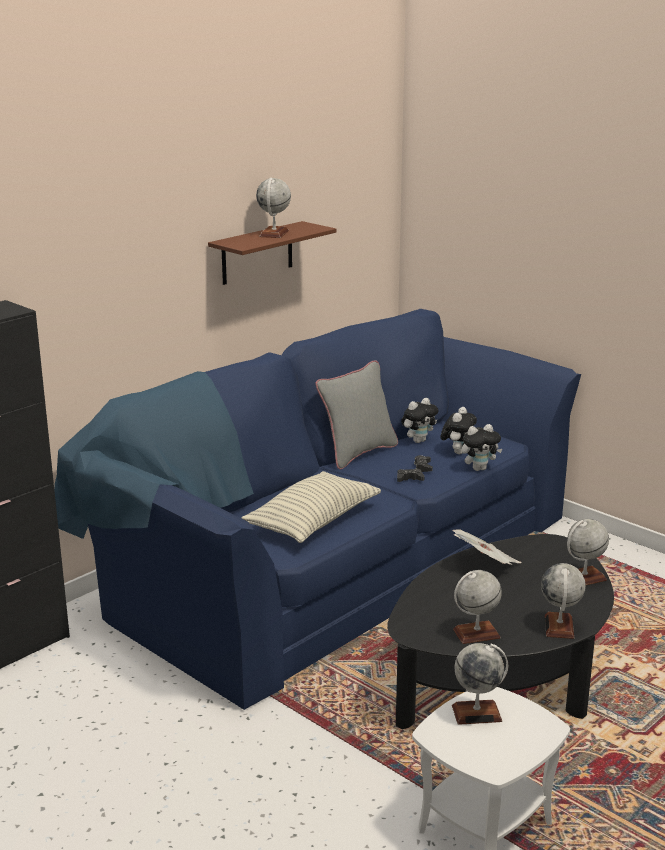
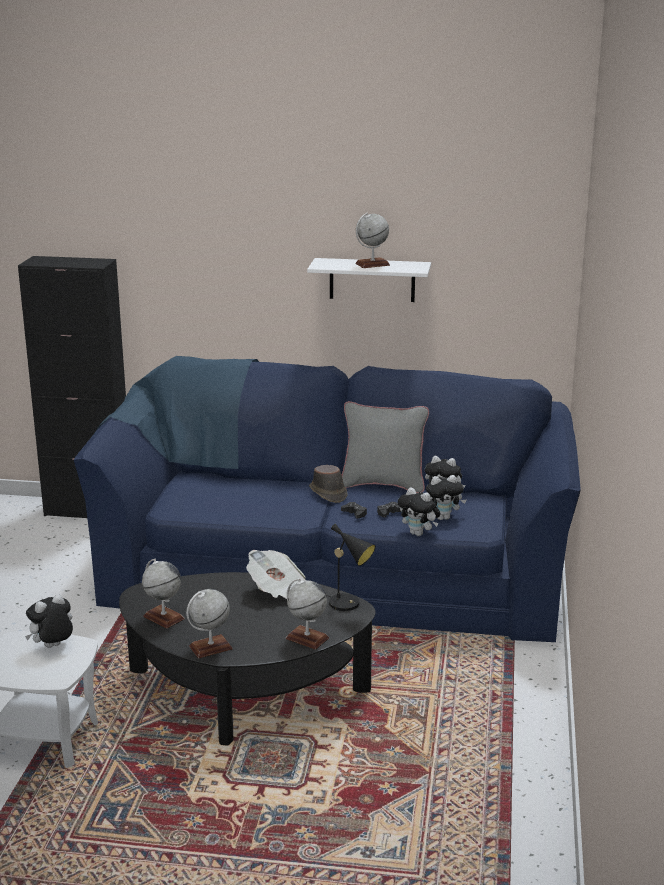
camera: 55 degrees right, 0 degrees up
(257, 253) = (372, 280): brown shelf -> white shelf
(313, 522) = (236, 505): pillow -> none
(352, 476) = (328, 493): none -> brown hat
(477, 713) = (52, 647): globe -> plush toy
(541, 542) = (348, 604): none -> black table lamp

